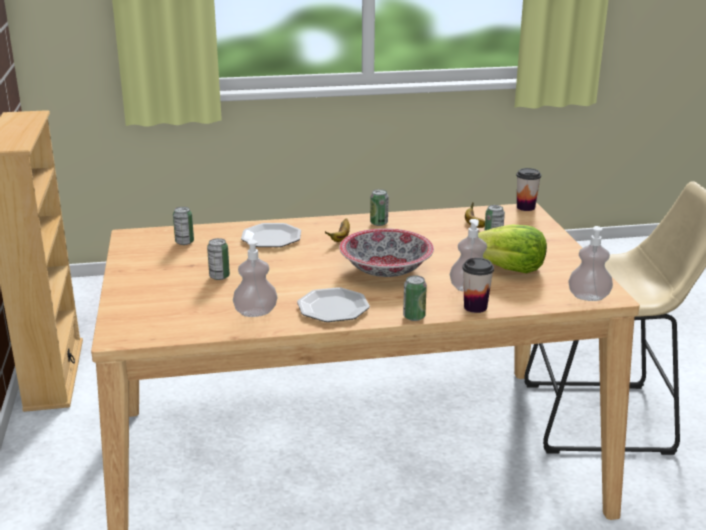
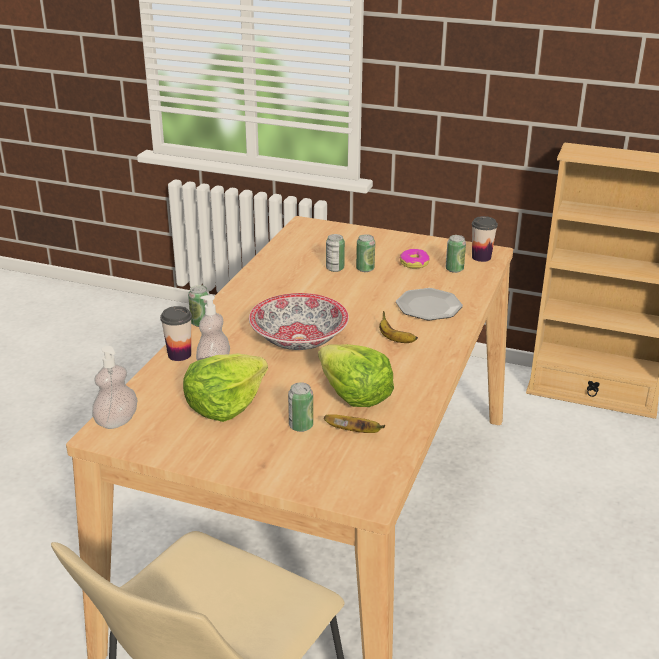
camera: 120 degrees right, 5 degrees up
(185, 259) = (414, 263): none -> donut
(255, 313) = (285, 268): soap dispenser -> none
(334, 308) = (257, 297): plate -> none
(379, 223) = (416, 372): can -> can (335, 268)
(434, 234) = (354, 395): none -> lettuce
(525, 207) = (375, 502): cup -> cup (481, 257)

